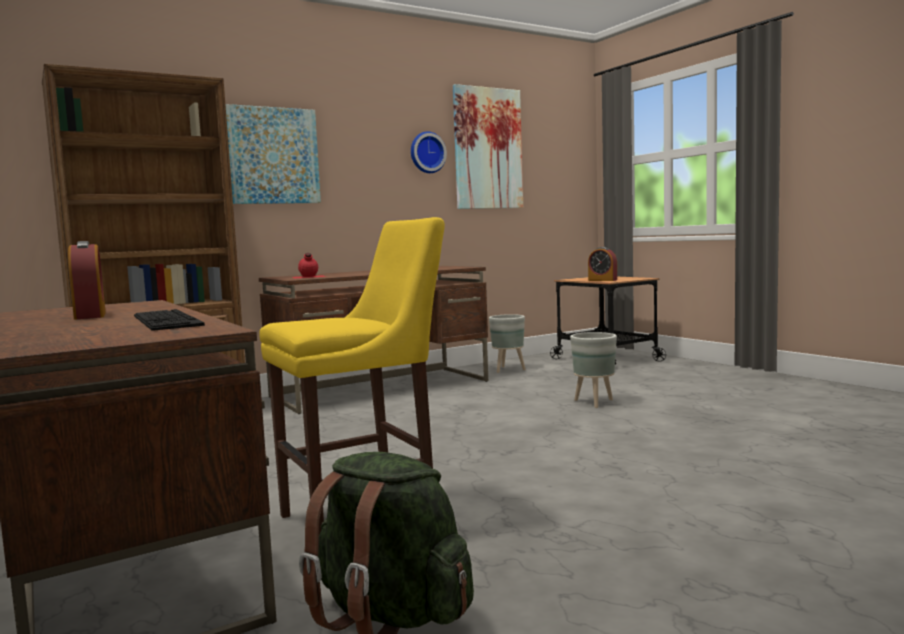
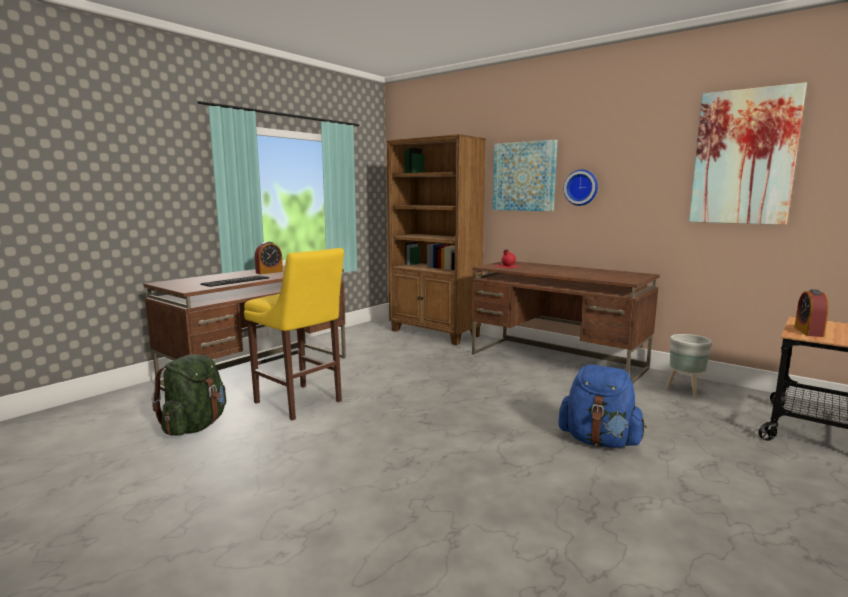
camera: 70 degrees right, 5 degrees up
(426, 153) = (660, 166): wall clock -> wall clock (581, 187)
(594, 402) = (599, 441): grey planter -> blue backpack

